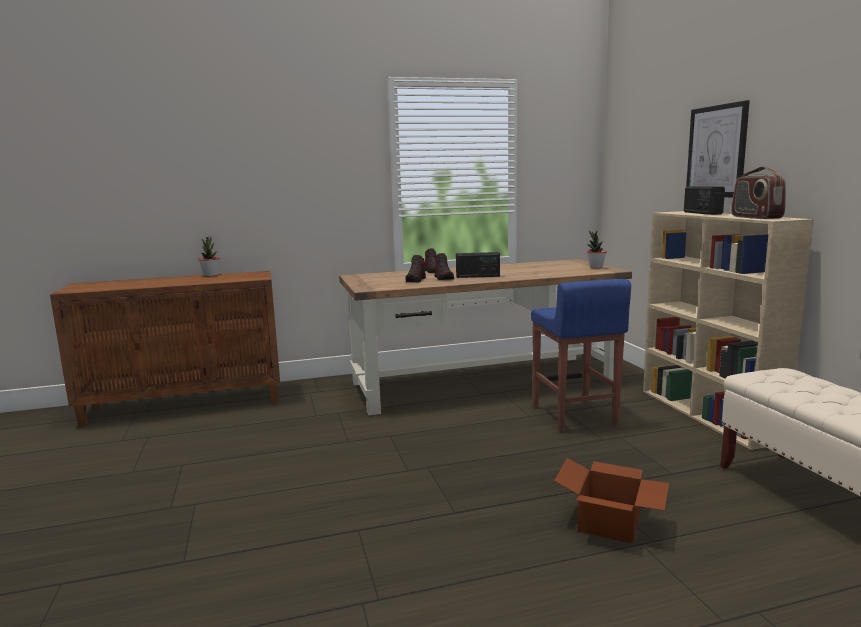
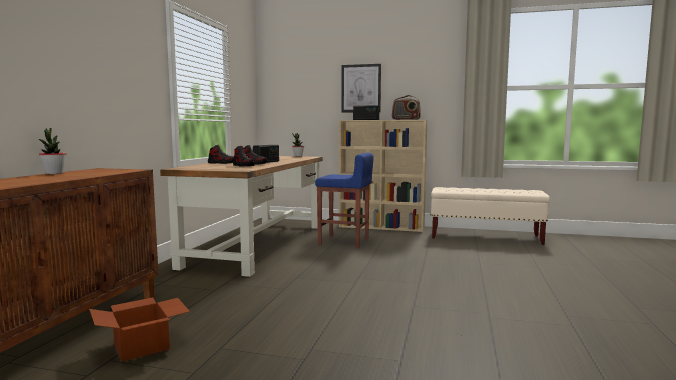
camera: 60 degrees left, 5 degrees down
(611, 524) = (460, 262): cardboard box -> cardboard box (143, 346)

